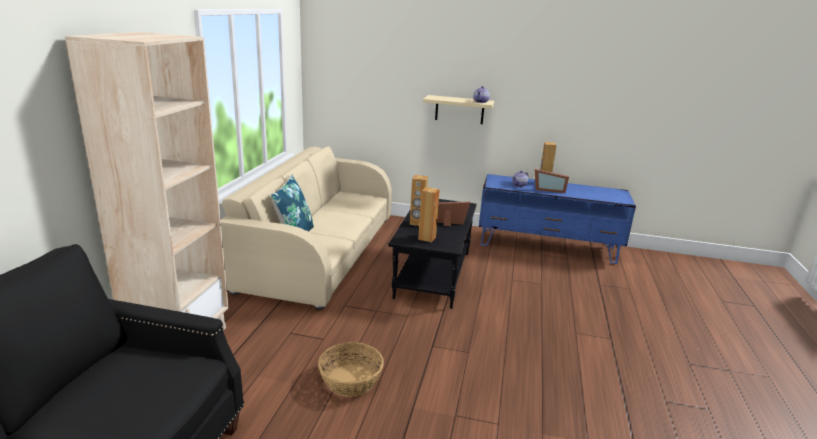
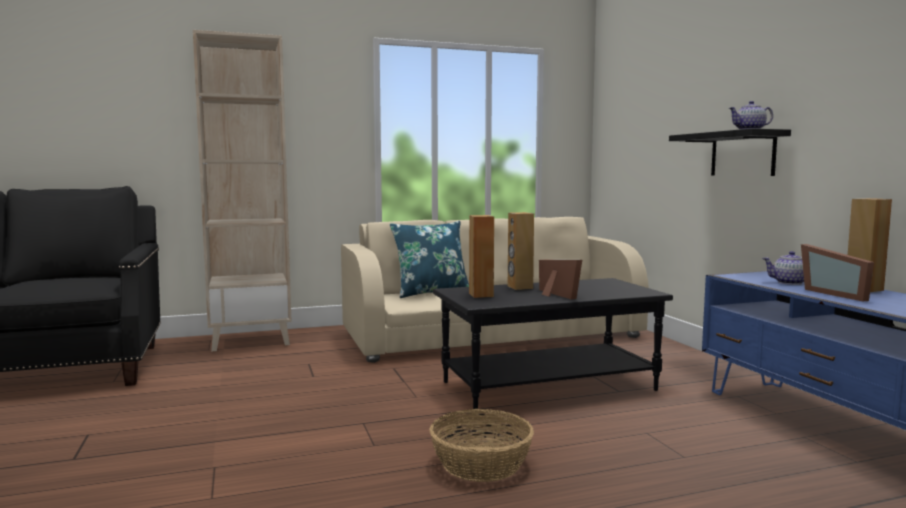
camera: 60 degrees right, 15 degrees down
(351, 380) = (245, 403): basket -> basket (482, 464)
(459, 109) = (742, 154): beige shelf -> black shelf

